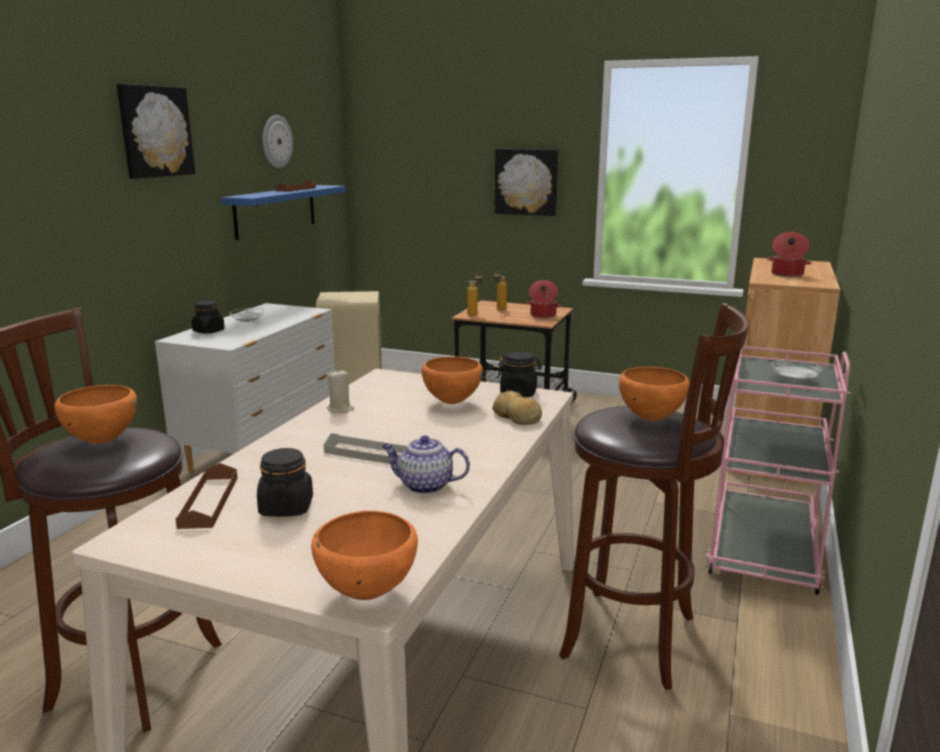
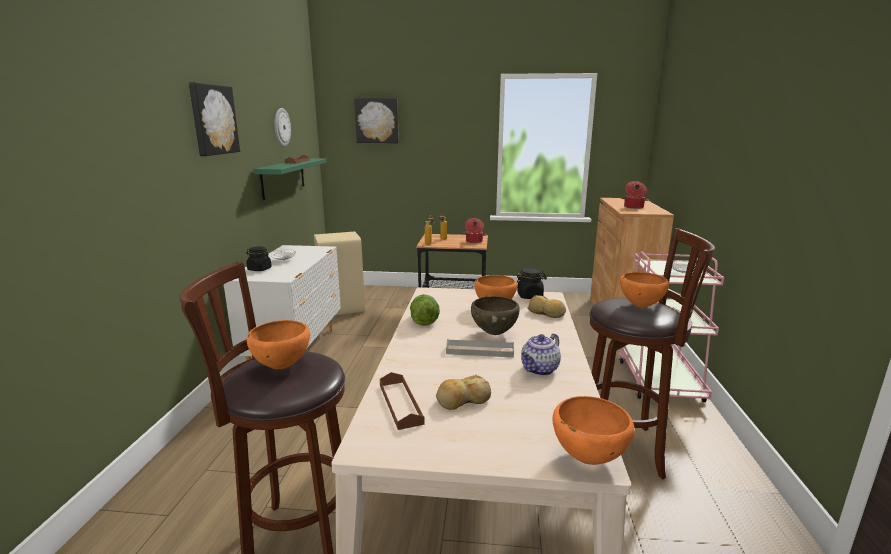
camera: 15 degrees left, 0 degrees up
(275, 211) = (283, 177): blue shelf -> green shelf
(286, 507) = (462, 400): black jar -> bread
(340, 409) = (423, 319): beige candle -> lettuce
(414, 435) = (494, 333): none -> brown bowl
(424, 486) = (539, 370): teapot -> teapot turned 45 degrees counterclockwise
(526, 182) = (449, 153): picture -> picture (377, 120)

